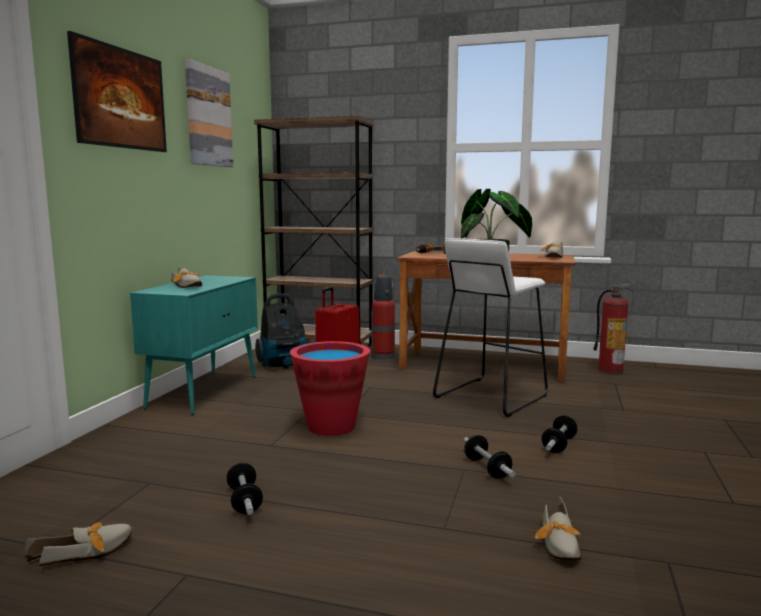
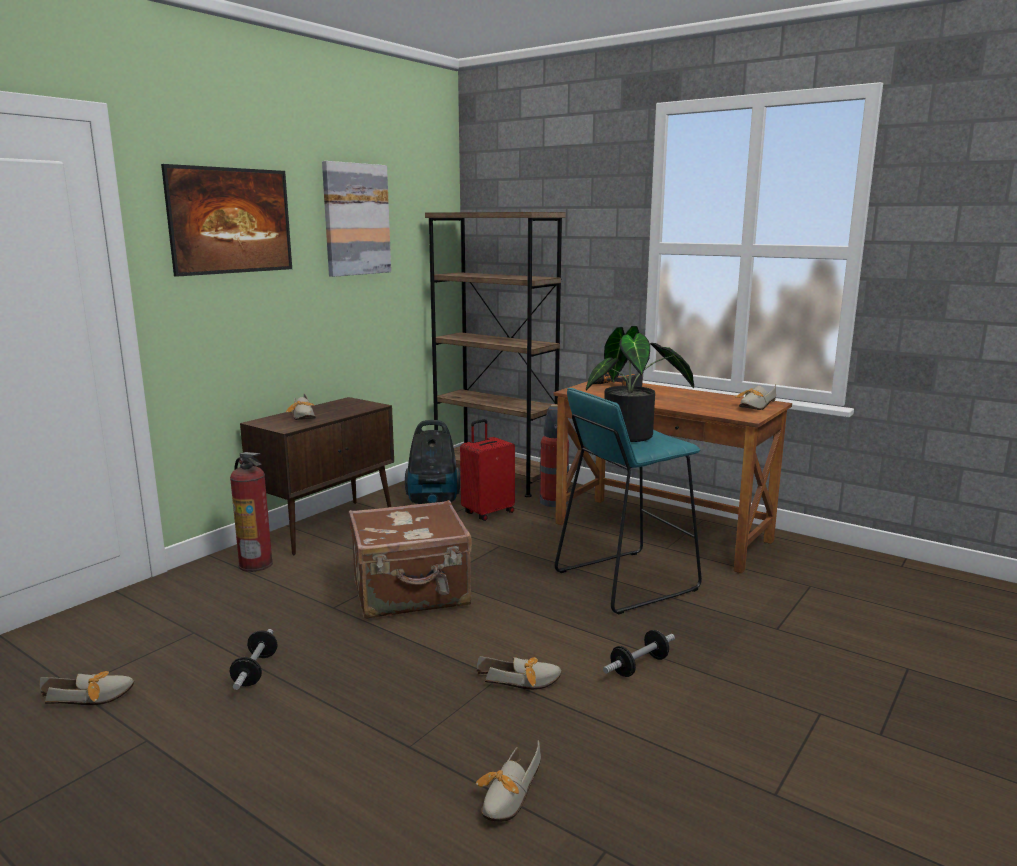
camera: 20 degrees right, 5 degrees up
(204, 391) = (328, 526): turquoise cabinet -> brown cabinet
(331, 426) = (411, 593): red bucket -> brown suitcase
(487, 468) = (524, 681): dumbbell -> shoe
(490, 396) = (624, 581): white stool -> turquoise stool
(610, 370) = (826, 563): fire extinguisher -> fire extinguisher (256, 564)

